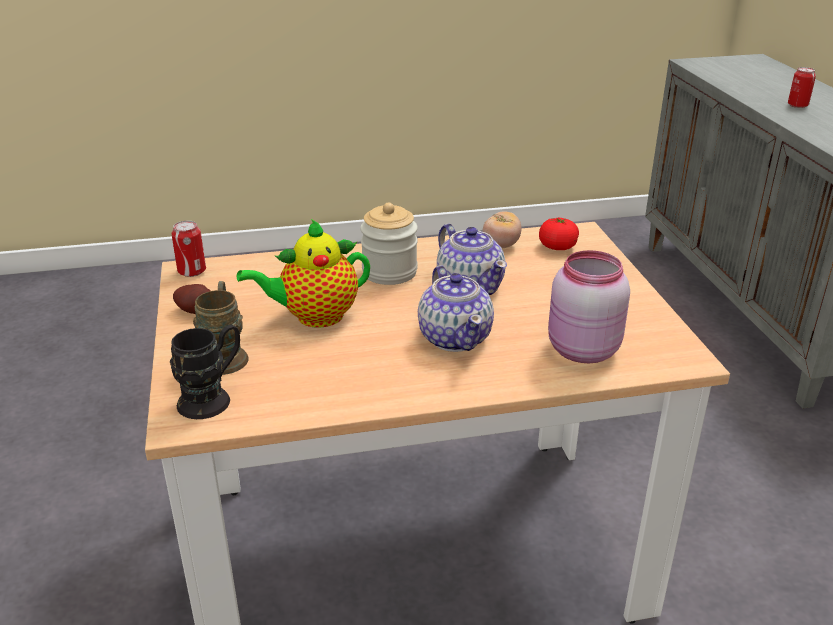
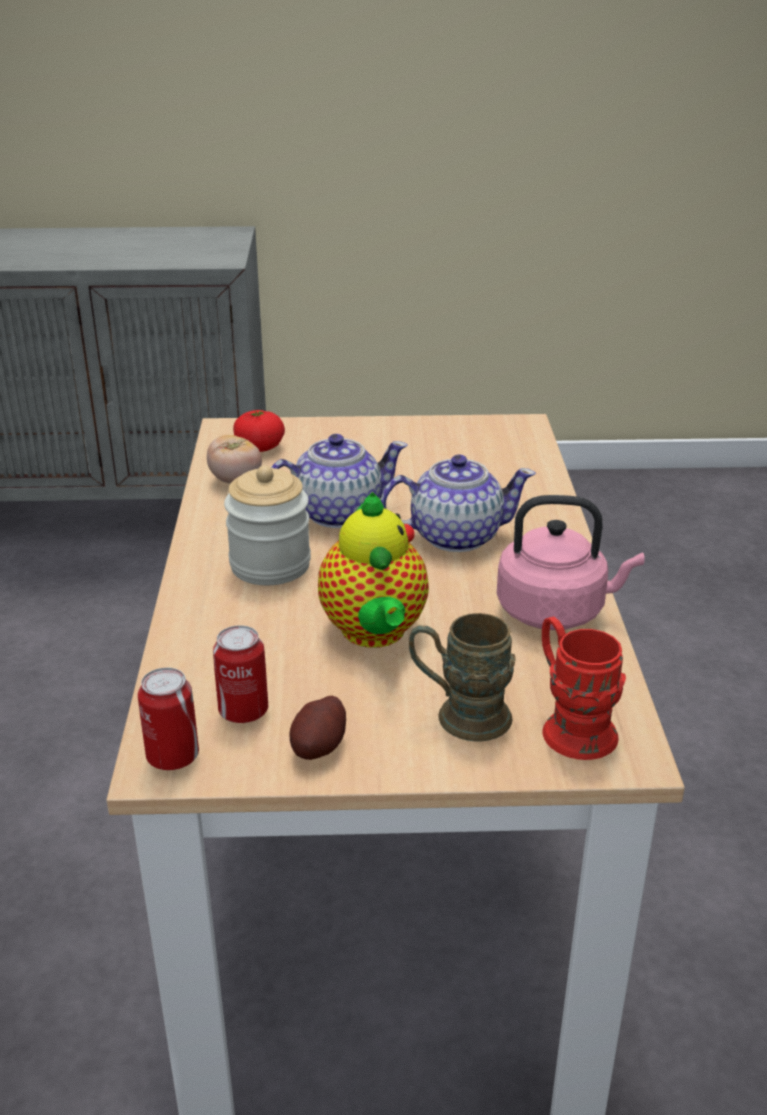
camera: 80 degrees left, 0 degrees up
(213, 398) = (570, 725): black mug -> red mug
(355, 389) = (556, 611): none -> pink kettle
(581, 350) = (496, 470): pink jar -> none
(797, 105) = (29, 251): can -> can (243, 711)

